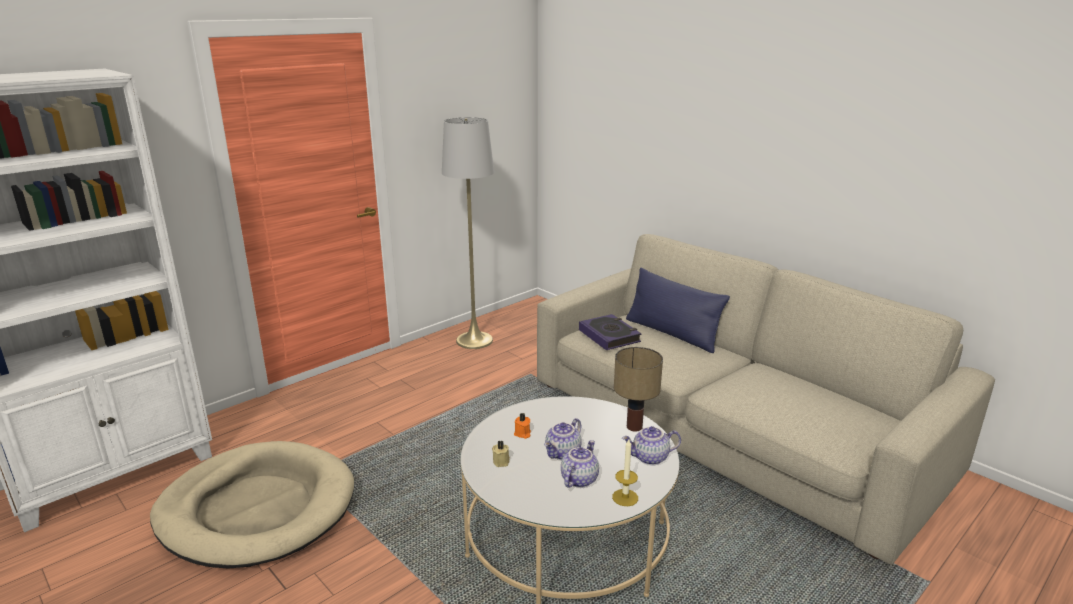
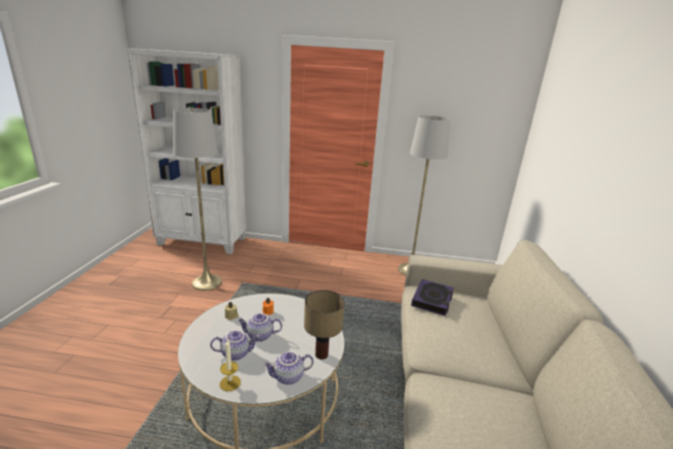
camera: 50 degrees right, 0 degrees up
(257, 509) = (207, 282): beige dog bed -> grey floor lamp
(650, 458) = (288, 377): teapot -> teapot turned 60 degrees counterclockwise
(672, 333) = (490, 328): blue pillow -> none

